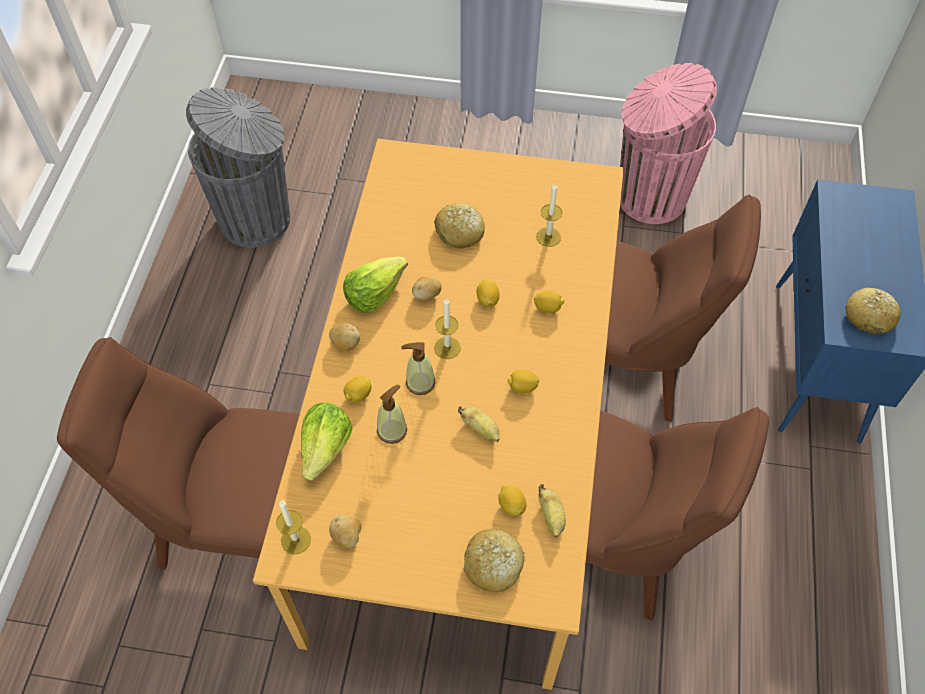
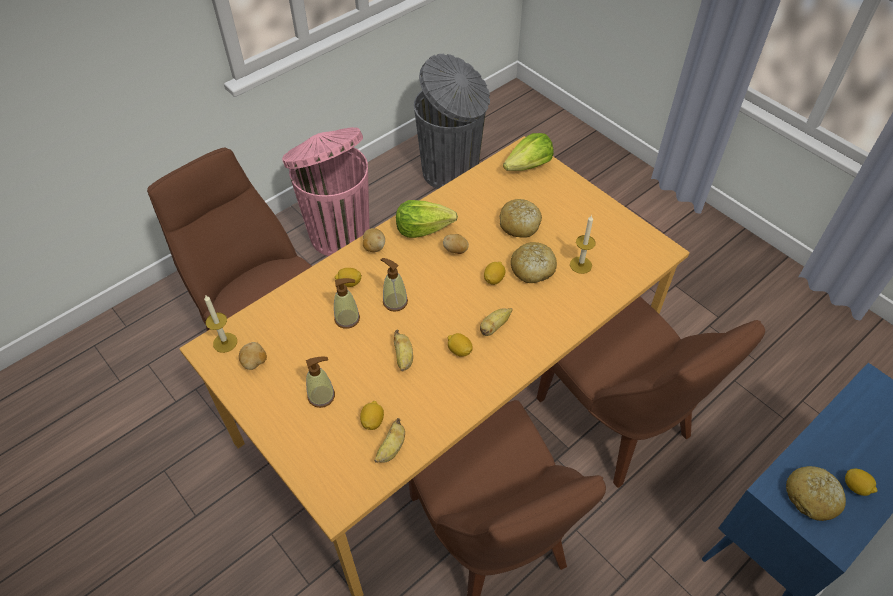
camera: 40 degrees right, 5 degrees down
(326, 448) = (297, 301): lettuce -> lettuce (529, 166)
(443, 518) = (321, 396): none -> soap dispenser
(447, 348) = (435, 291): candle -> none
(493, 565) = (321, 449): bread -> bread (532, 269)
(531, 344) = (494, 327): none -> banana
(548, 308) = (531, 311): lemon -> lemon (856, 487)
(649, 197) = (750, 318): pink trash can -> pink trash can (338, 233)

